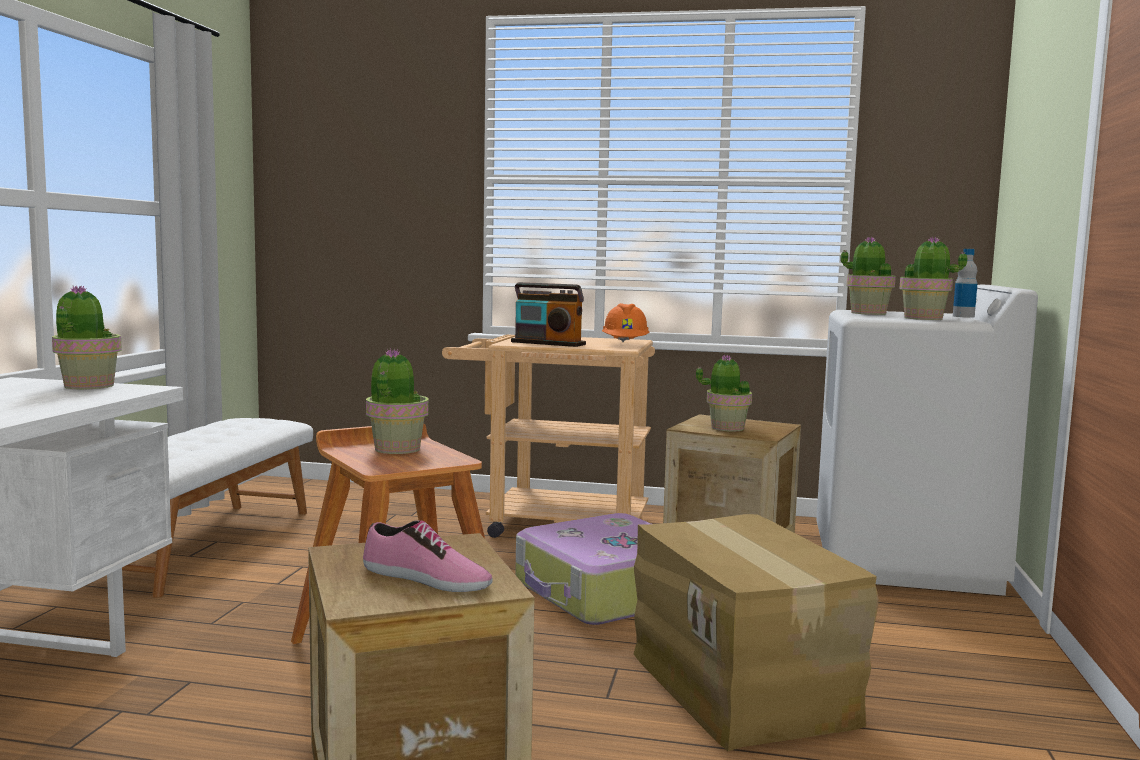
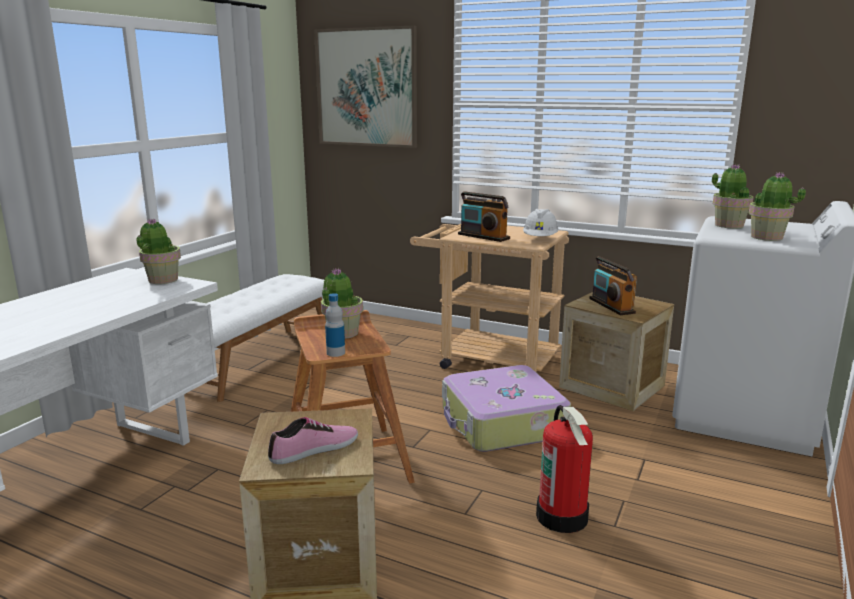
camera: 15 degrees right, 10 degrees up
(357, 158) = (366, 88): none -> picture
(425, 578) = (315, 449): shoe -> shoe turned 75 degrees counterclockwise
(625, 345) = (540, 239): orange hard hat -> white hard hat
(727, 428) = (611, 306): potted plant -> radio
(743, 687) = (563, 517): cardboard box -> fire extinguisher
(963, 316) = (804, 236): bottle -> bottle (335, 353)

